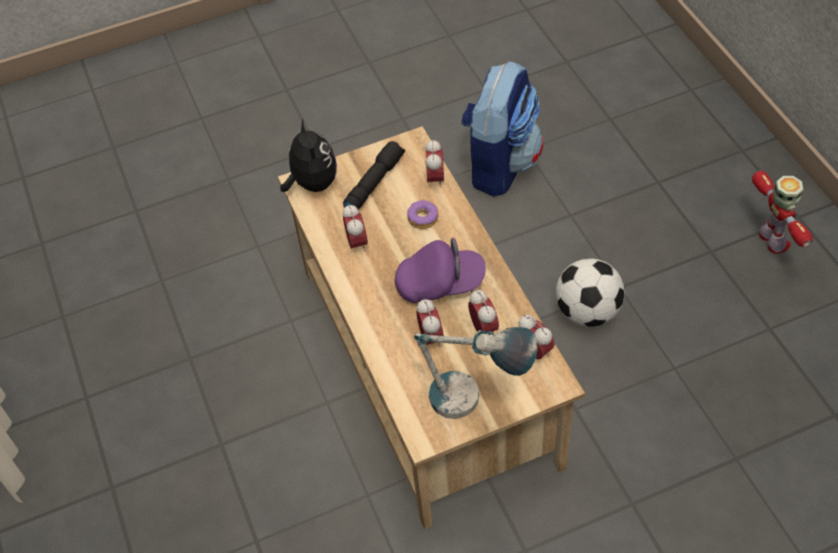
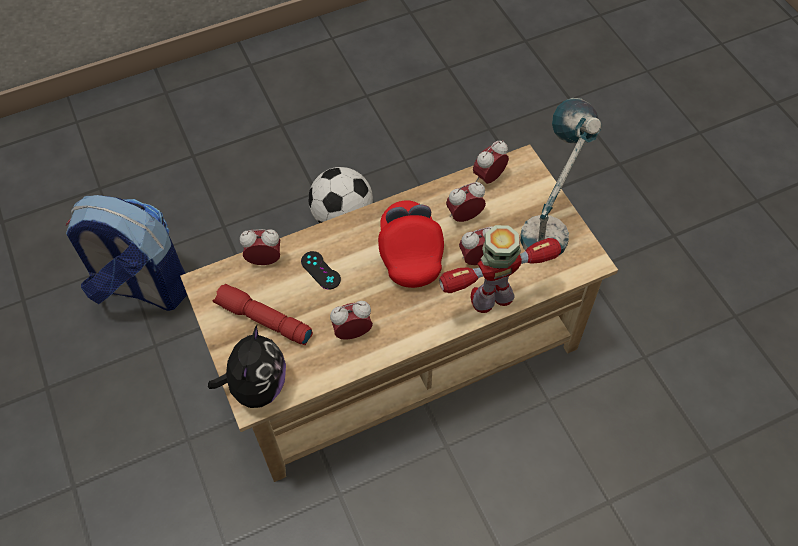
camera: 95 degrees left, 5 degrees up
(312, 183) = (257, 386): plush toy -> plush toy turned 120 degrees clockwise
(374, 182) = (263, 320): black flashlight -> red flashlight
(423, 218) = (320, 270): donut -> black game controller
(440, 284) = (410, 252): purple cap -> red cap
(773, 241) = (275, 83): toy robot -> toy robot (492, 298)

